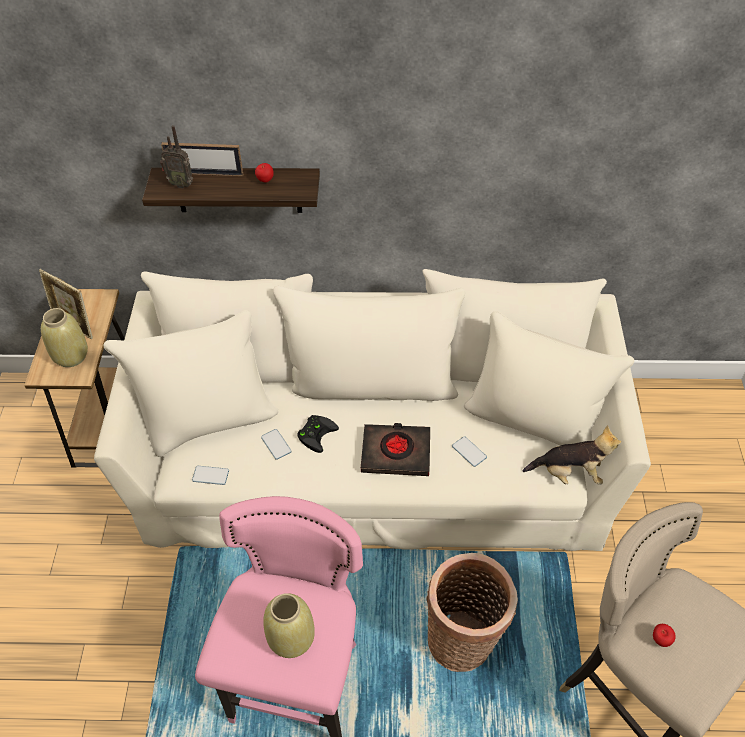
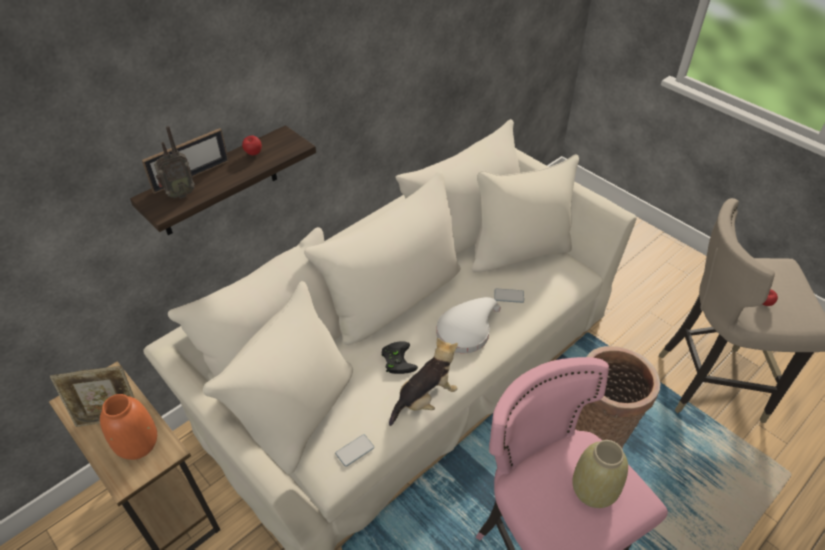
camera: 45 degrees left, 5 degrees down
(71, 356) = (138, 444): beige vase -> orange vase
(276, 444) = (377, 389): phone -> none
(396, 453) = (466, 331): black book -> white hat
(570, 473) = (578, 265): plush toy -> plush toy (425, 399)

